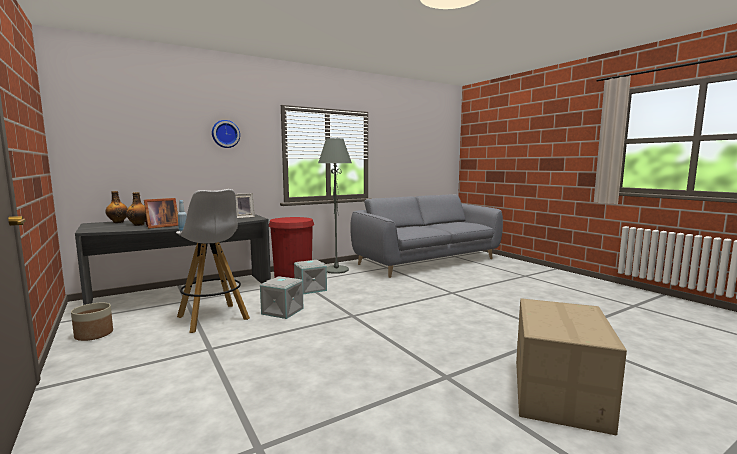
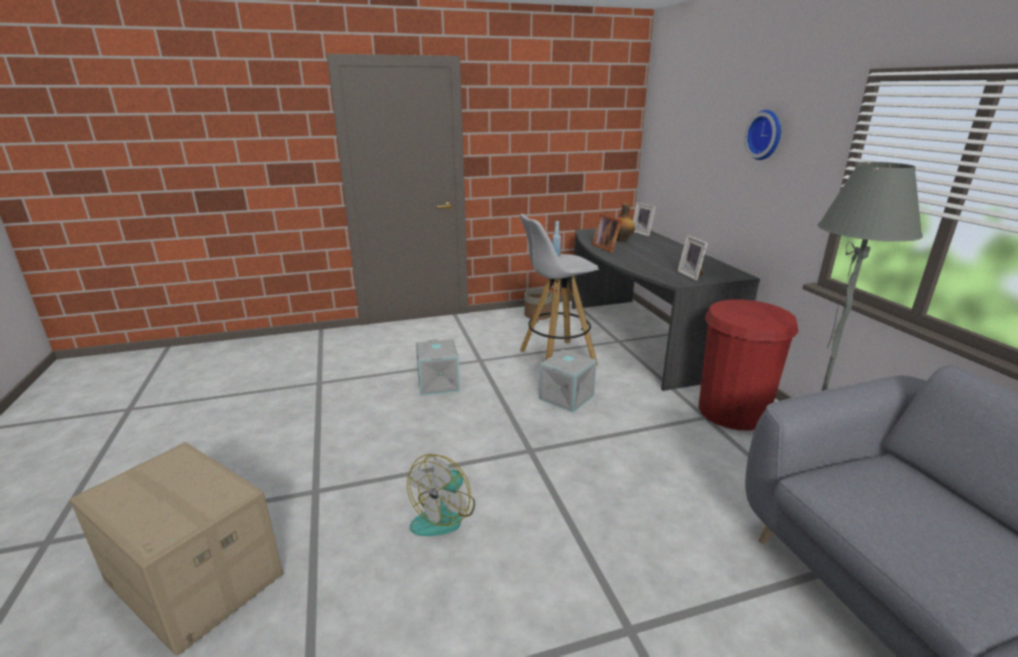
camera: 105 degrees right, 15 degrees up
(118, 222) = (643, 233): bottle -> picture frame
(310, 288) = (666, 424): grey storage box -> grey storage box (439, 383)
(427, 329) = (444, 515): none -> fan

